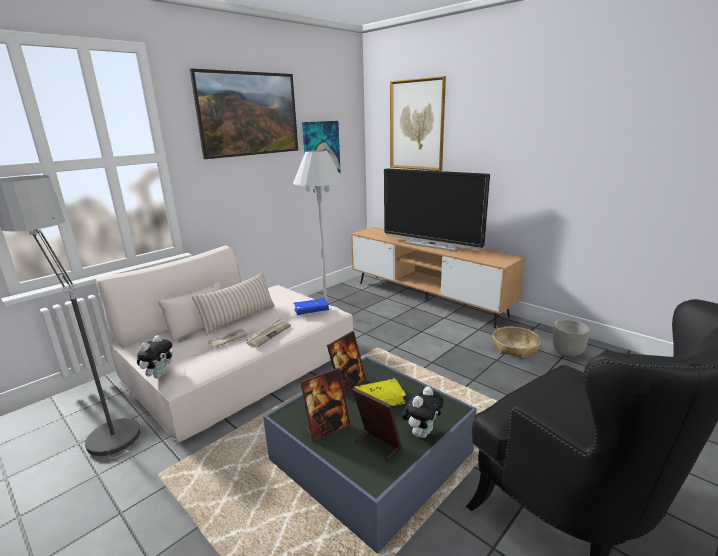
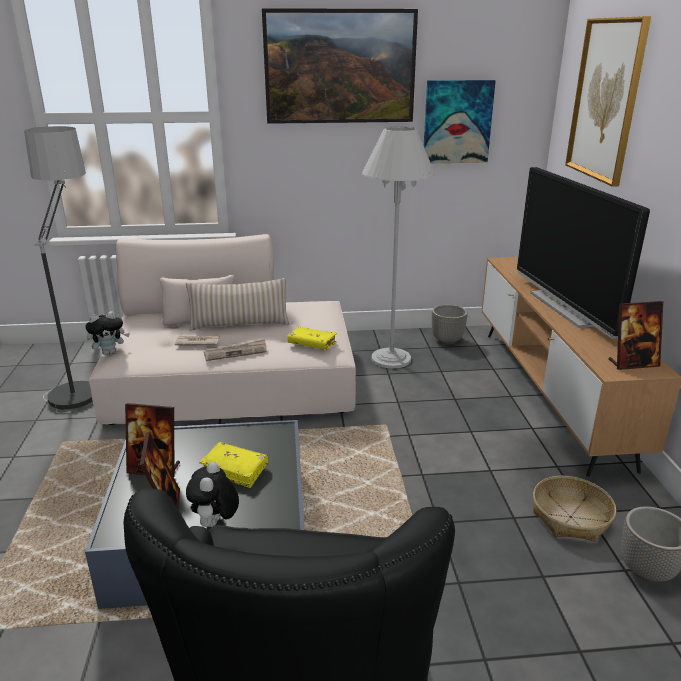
camera: 40 degrees right, 5 degrees up
(311, 311) = (312, 344): blue book -> yellow book
(342, 293) = (447, 340): none -> planter
(347, 384) = (234, 439): picture frame -> picture frame (633, 363)
(421, 433) = (215, 524): plush toy -> plush toy turned 105 degrees clockwise

